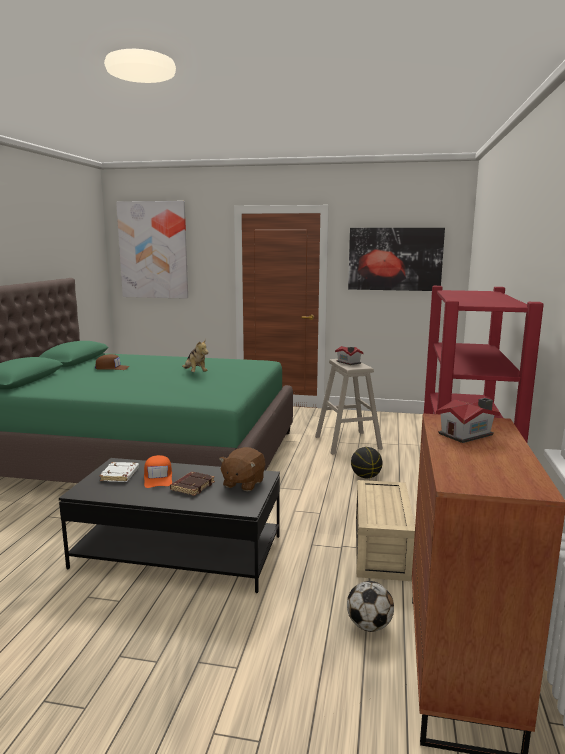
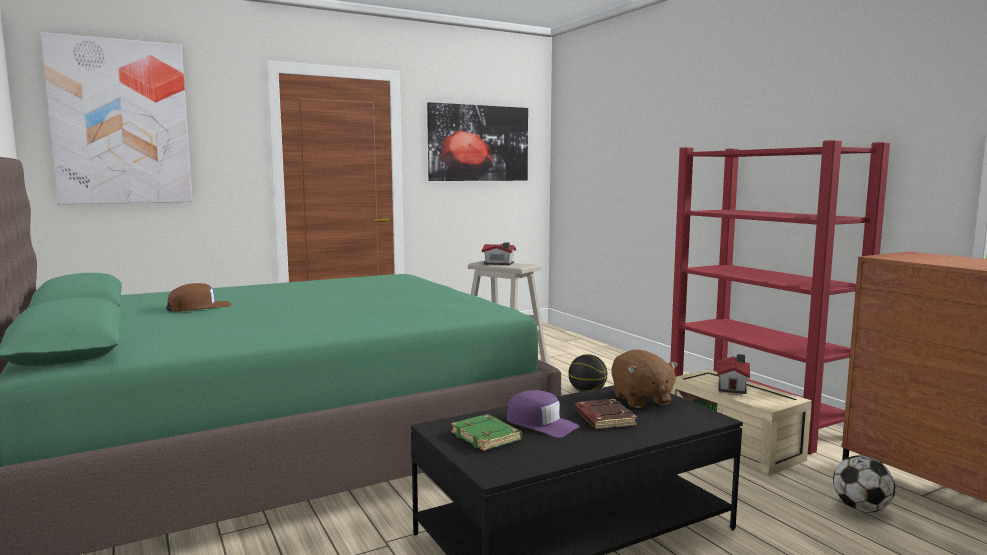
camera: 40 degrees left, 5 degrees down
(120, 475) = (487, 437): white book -> green book
(158, 477) = (541, 424): orange cap -> purple cap
(195, 373) = (354, 295): plush toy -> none
(467, 434) = (947, 260): toy house -> toy house (733, 387)

